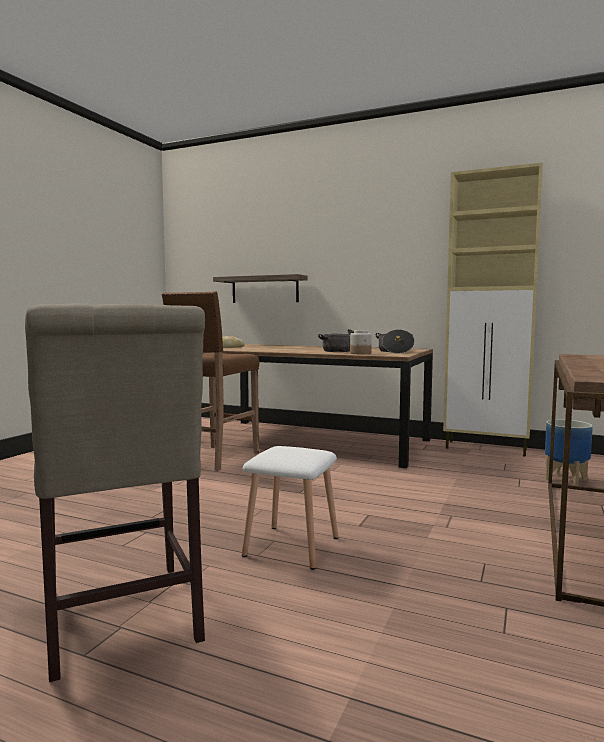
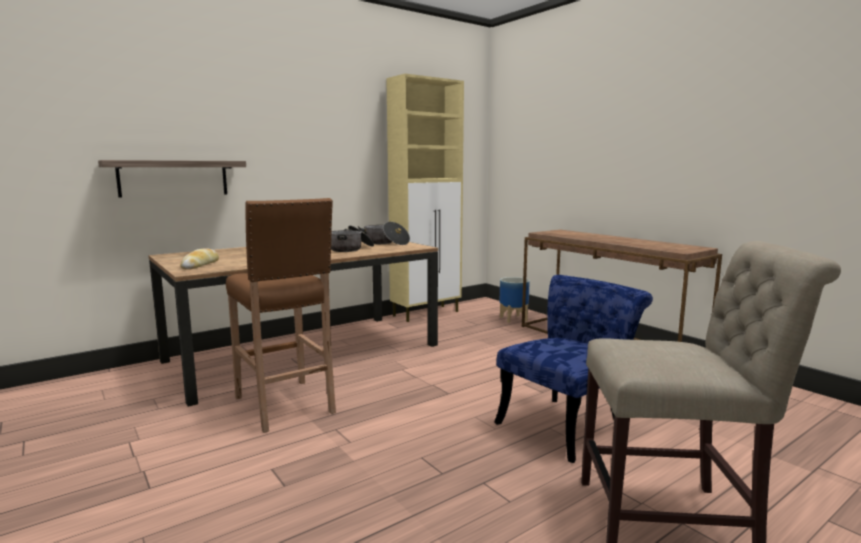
camera: 60 degrees left, 5 degrees up
(292, 547) = (567, 424): white stool -> blue chair
(360, 353) = (384, 249): jar -> none

